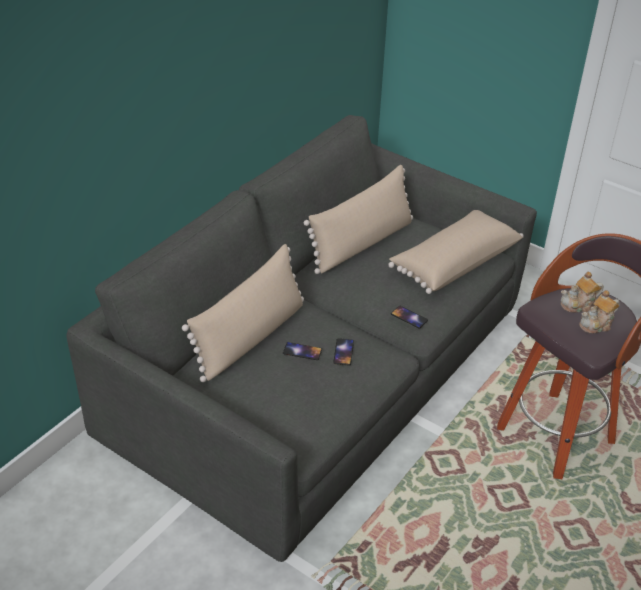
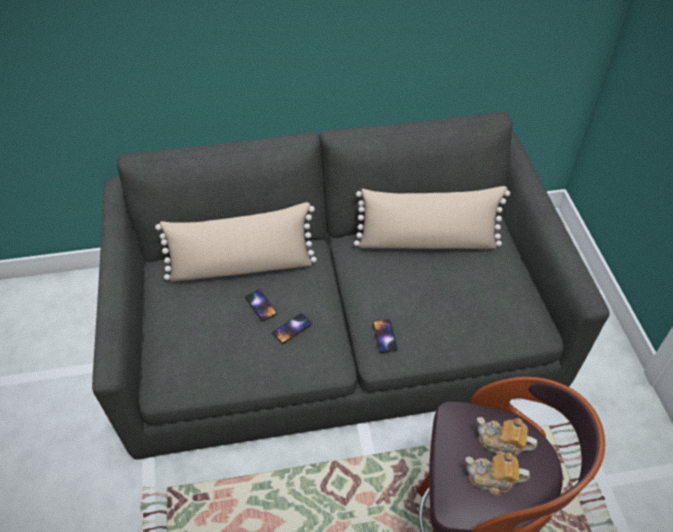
camera: 45 degrees right, 10 degrees up
(453, 262) = (489, 312): beige pillow -> none

